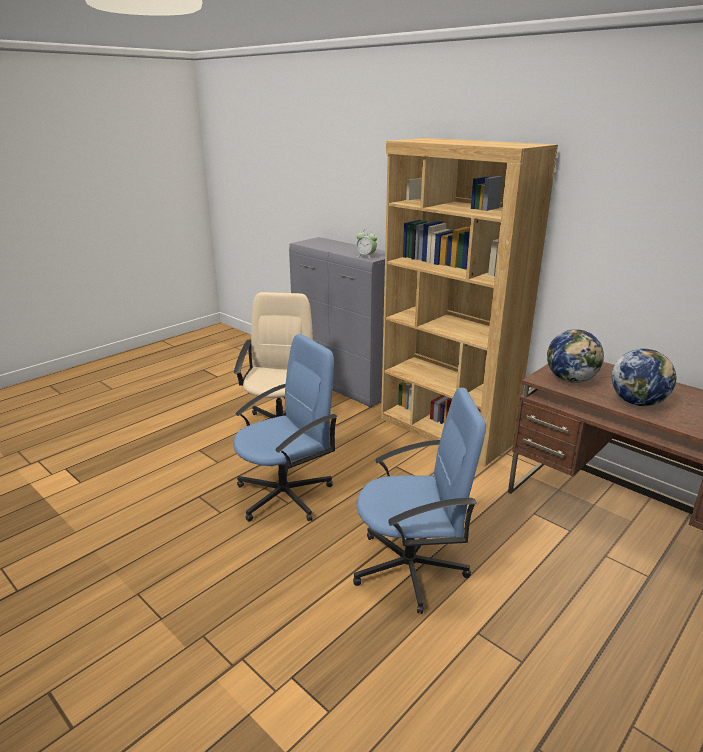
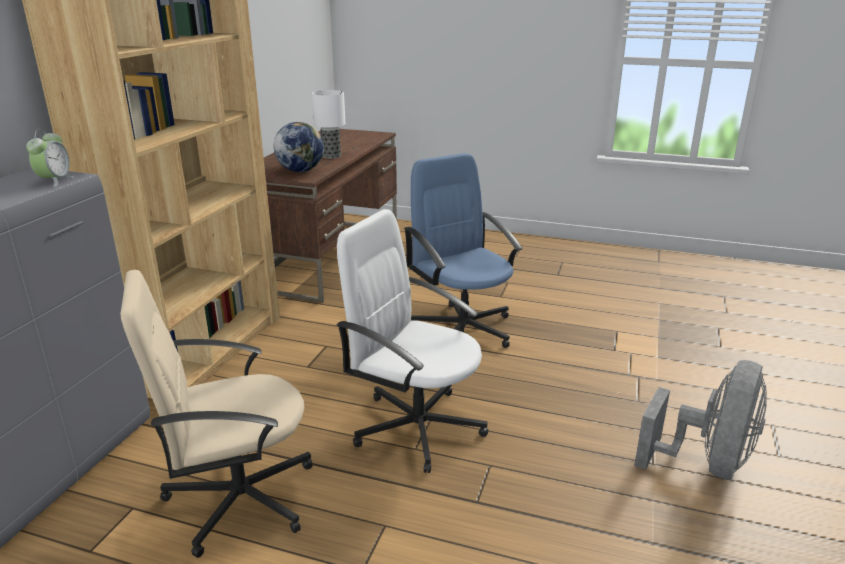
camera: 115 degrees left, 0 degrees up
(101, 628) = (707, 463): none -> grey fan
(285, 495) = (416, 426): blue office chair -> white office chair
(637, 402) = (330, 156): globe -> table lamp

